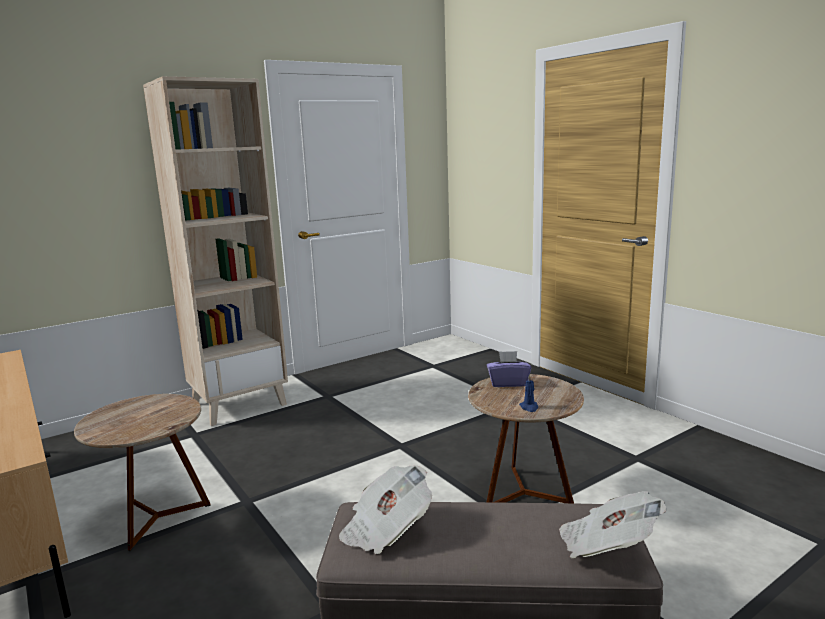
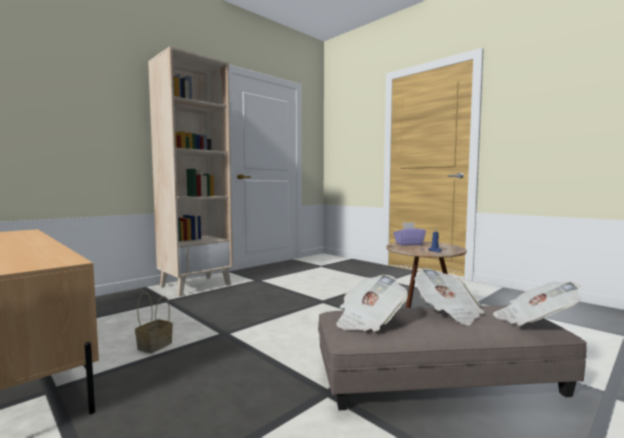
camera: 10 degrees left, 10 degrees down
(156, 518) = (154, 346): brown side table -> basket
(501, 519) = (448, 312): none -> newspaper

